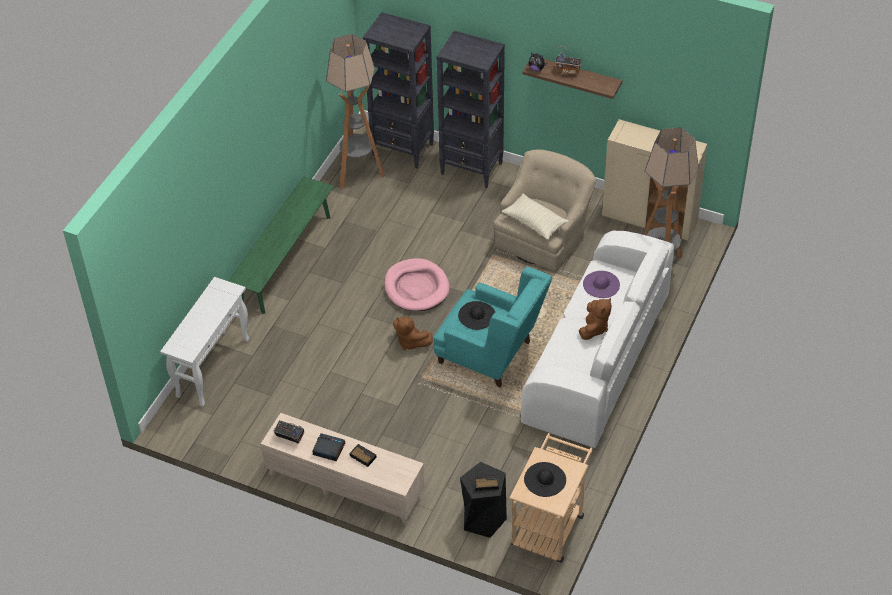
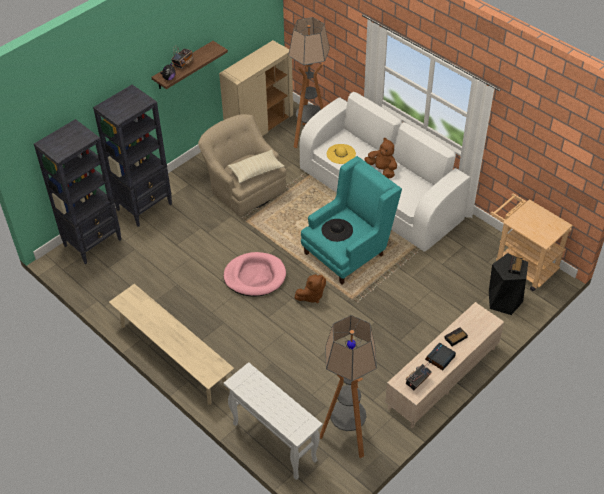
camera: 70 degrees left, 0 degrees up
(285, 260) = (173, 356): green bench -> beige bench
(358, 173) = (101, 279): floor lamp -> floor lamp (347, 436)
(545, 479) = (536, 225): black hat -> none
(601, 284) = (341, 154): purple hat -> yellow hat

